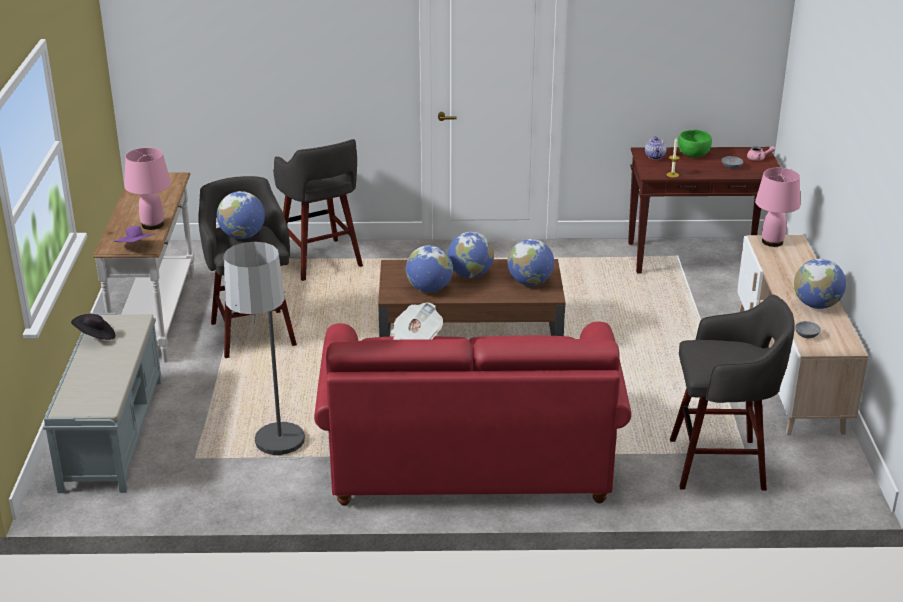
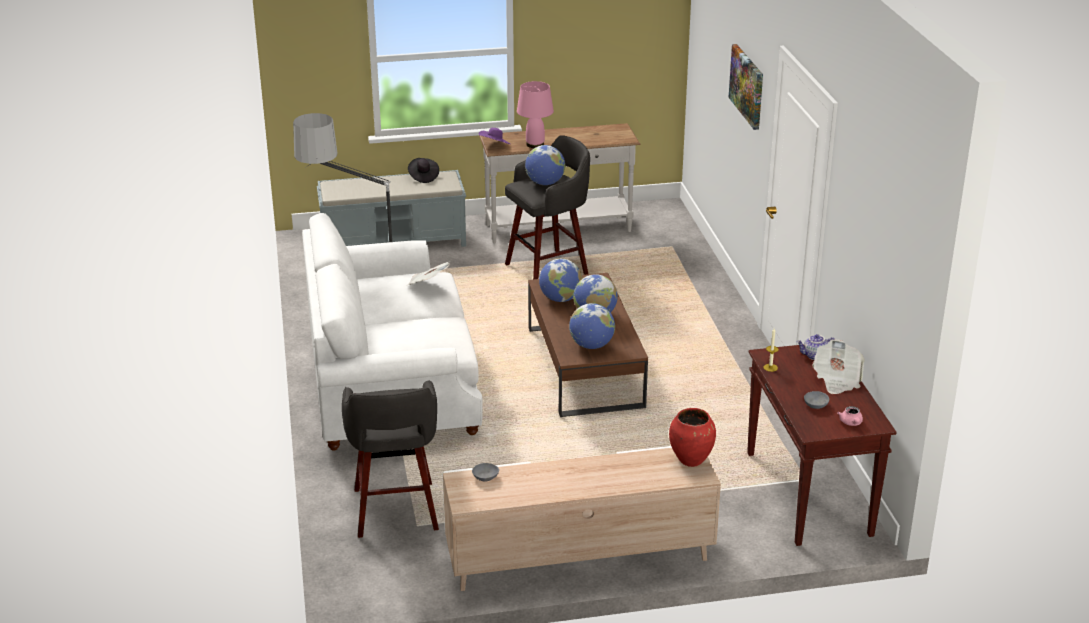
camera: 80 degrees right, 0 degrees up
(321, 261) = (685, 281): grey stool -> none
(331, 32) = (747, 86): none -> picture
(468, 454) = (391, 382): red sofa -> white sofa
(693, 154) = (837, 380): green bowl -> newspaper
(772, 241) = (691, 460): pink table lamp -> red vase
(816, 305) = (550, 485): globe -> none

